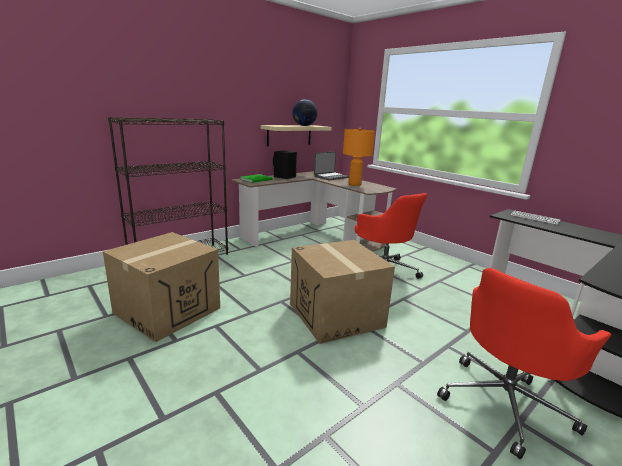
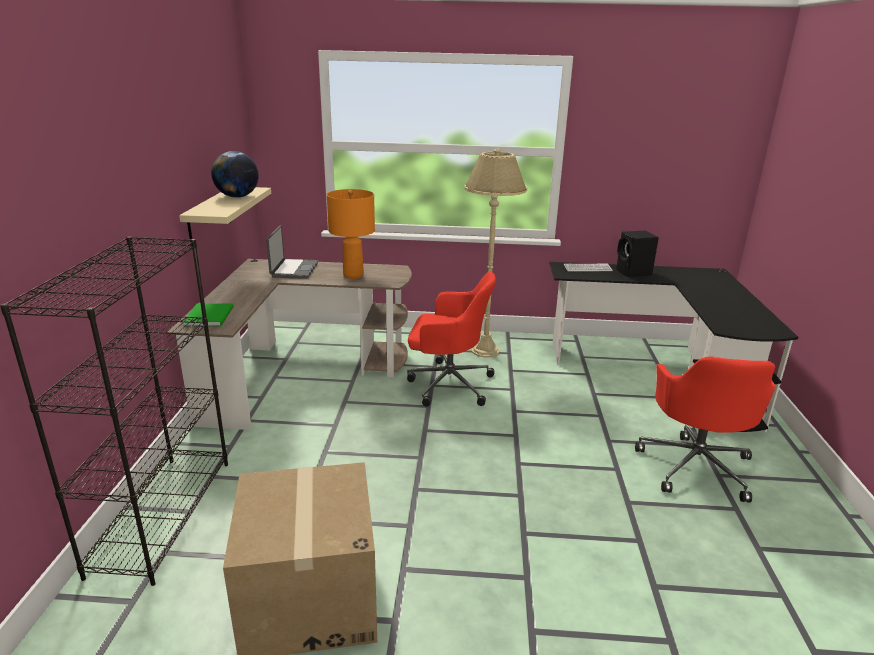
camera: 45 degrees left, 5 degrees up
(284, 177) = (234, 294): black speaker -> black speaker (634, 273)
(336, 315) = (491, 468): cardboard box -> none
(438, 266) = (485, 351): none -> beige floor lamp

